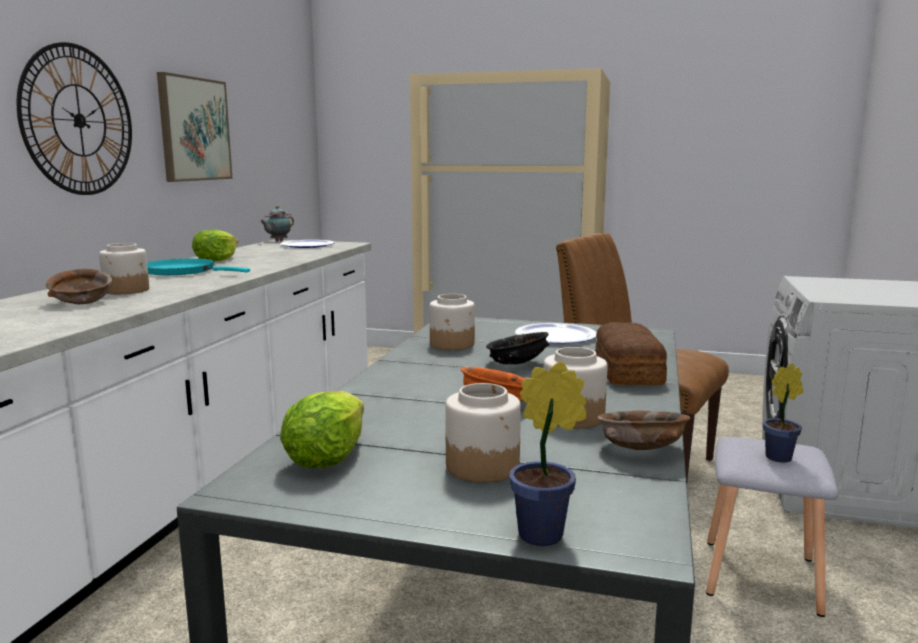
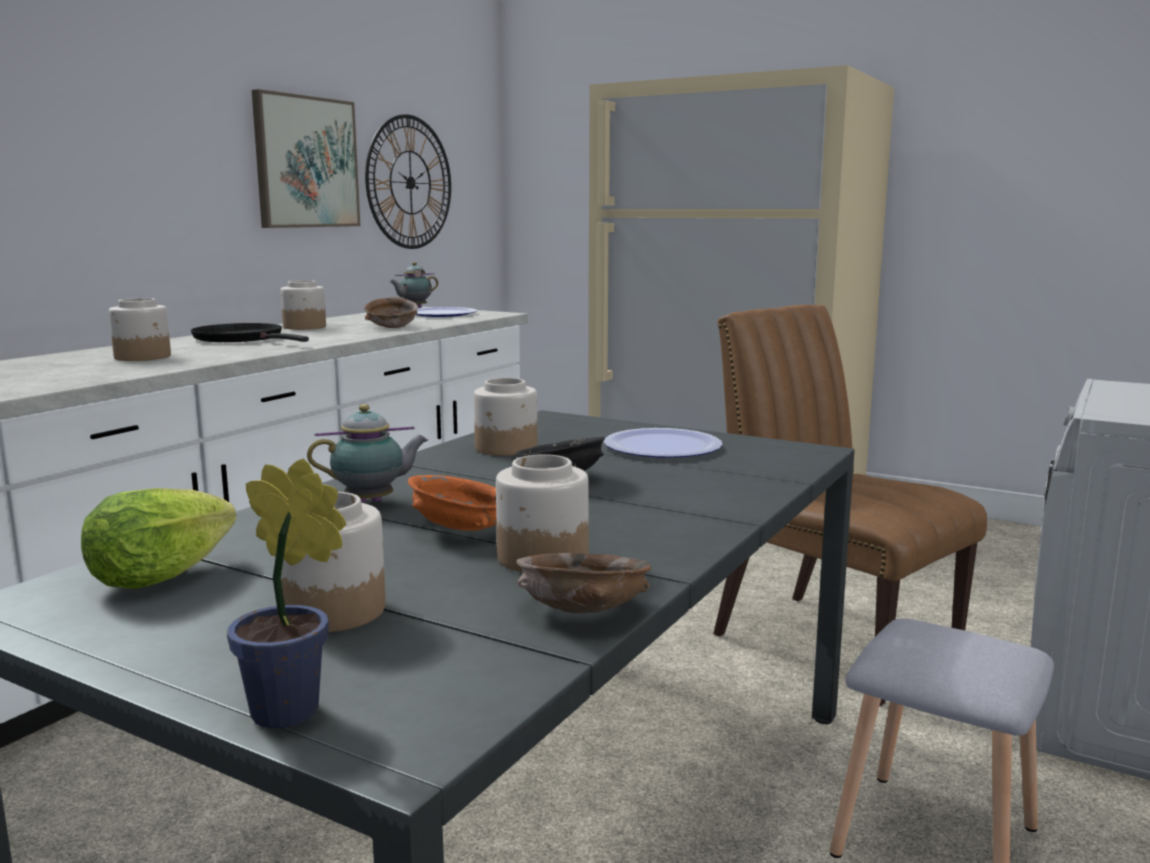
camera: 15 degrees right, 0 degrees up
(79, 120) = (135, 149): wall clock -> wall clock (410, 182)
(81, 302) = (72, 367): brown bowl -> brown bowl (391, 327)
(183, 272) = (242, 339): turquoise frying pan -> black frying pan
(216, 260) = (304, 327): lettuce -> jar
(409, 390) = (373, 502): none -> teapot
(626, 371) = (703, 502): bread -> none
(781, 457) = (959, 658): potted plant -> none

